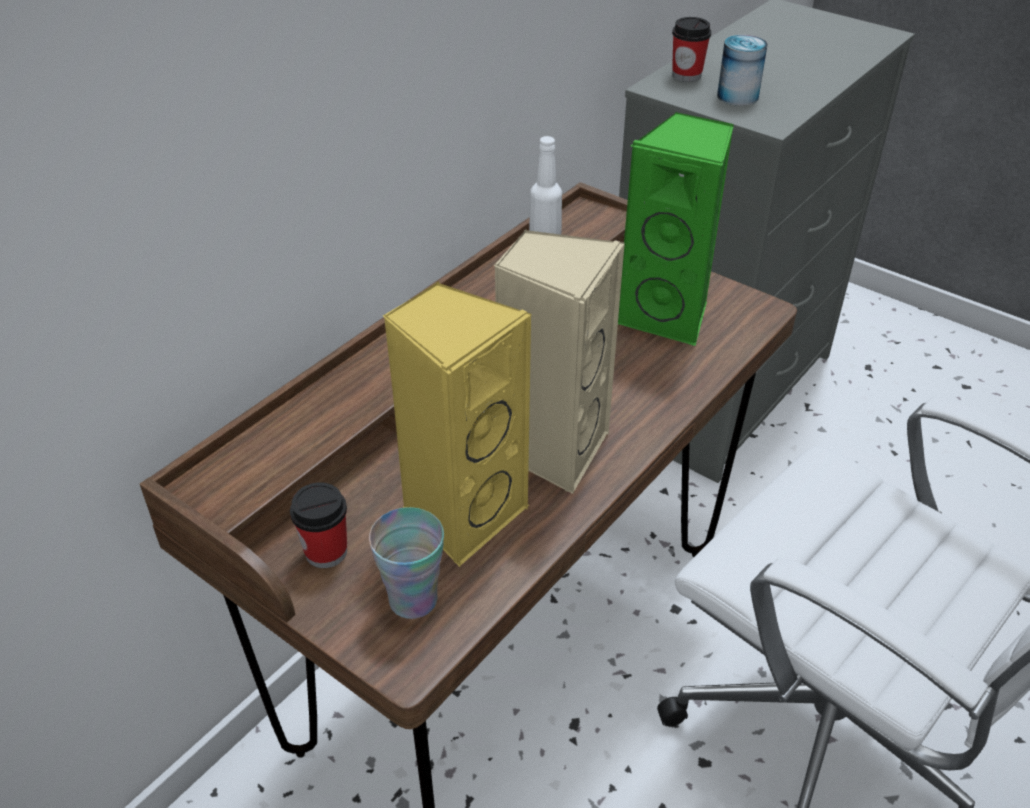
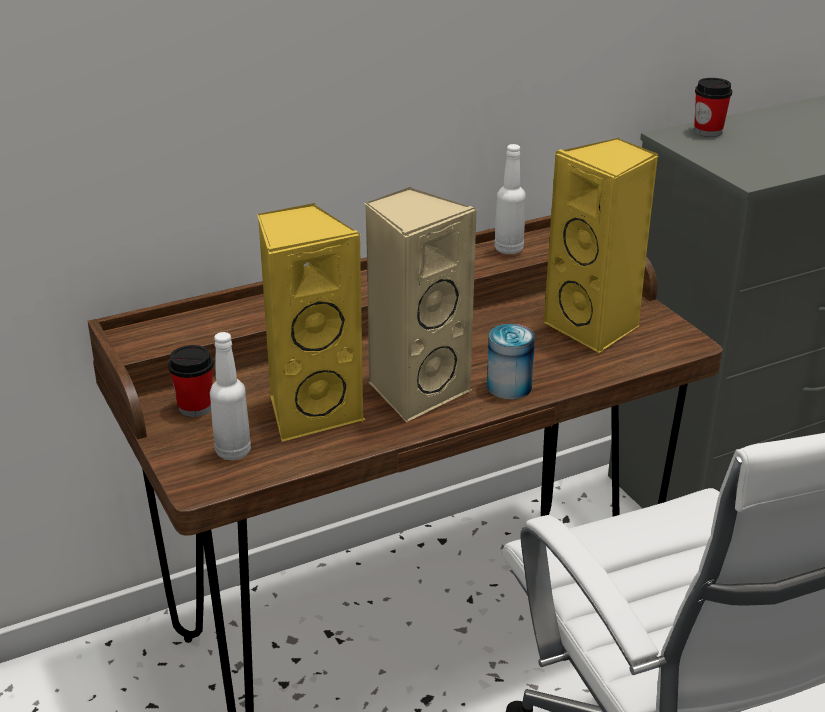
camera: 25 degrees right, 10 degrees down
(413, 600) = (233, 452): cup -> white bottle
(668, 316) = (595, 328): green speaker -> yellow speaker
(737, 96) = (740, 154): can -> can (509, 387)

